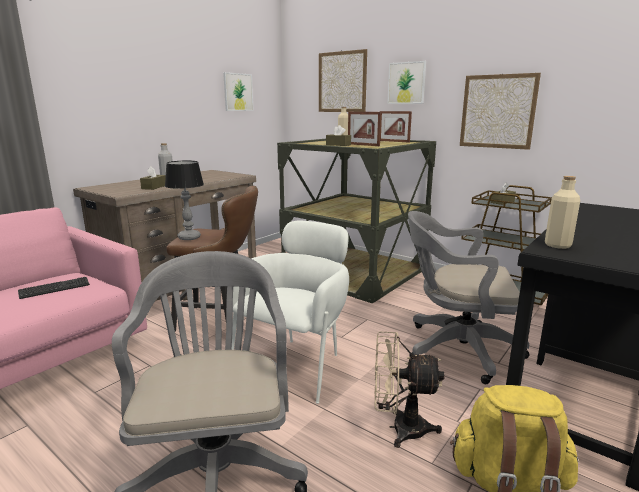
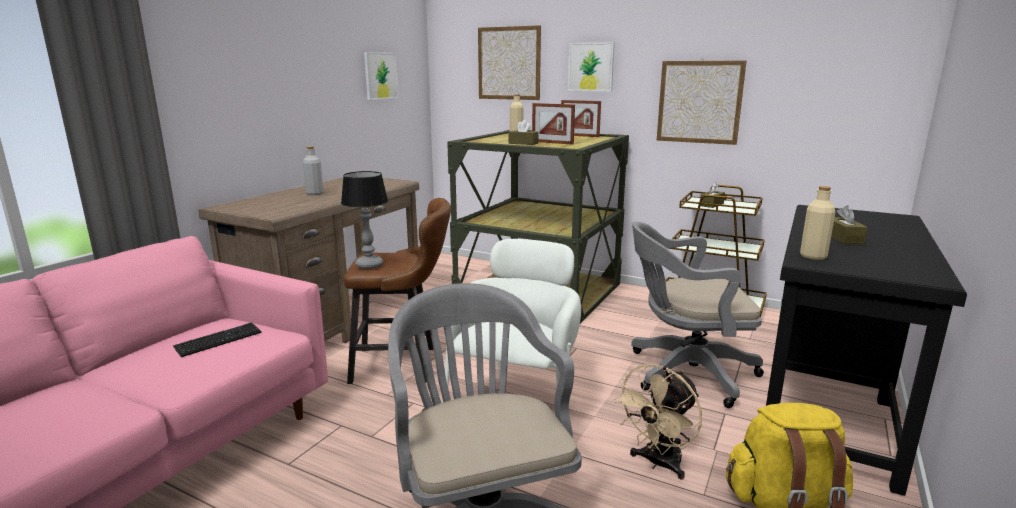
camera: 10 degrees left, 0 degrees up
(154, 187) = (306, 203): brown tissue box -> brown tissue box (843, 238)
(399, 428) = (658, 463): beige fan -> beige fan turned 45 degrees counterclockwise

